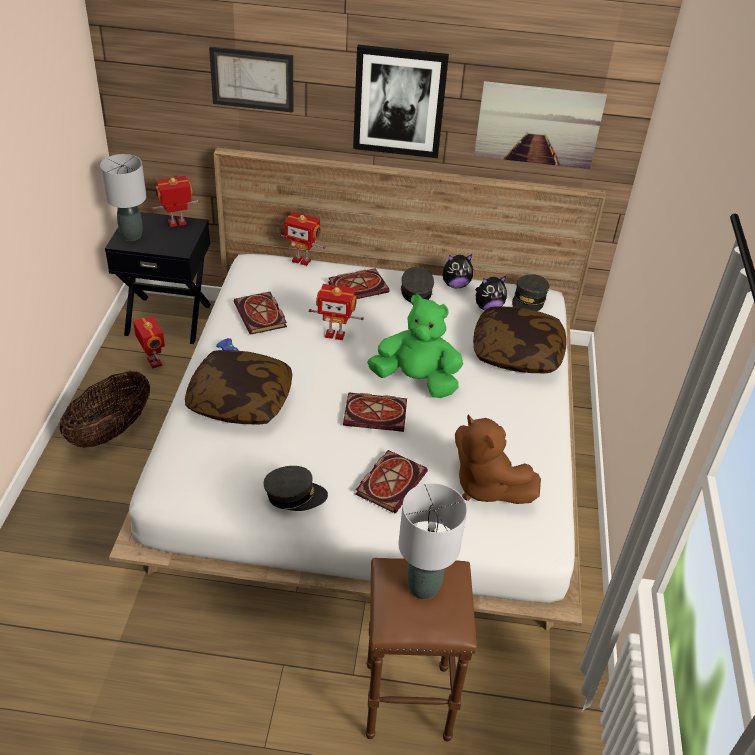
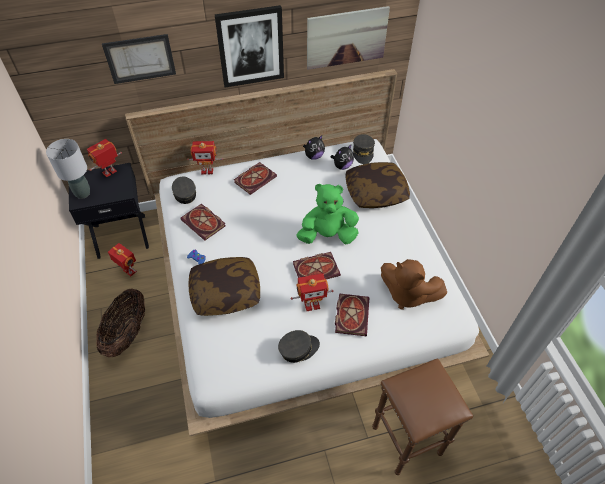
camera: 20 degrees left, 10 degrees up
(335, 334) = (259, 220): toy robot -> toy robot (312, 305)
(416, 291) = (292, 169): grey cap -> grey cap (184, 193)
(423, 587) = (426, 390): grey table lamp -> none

